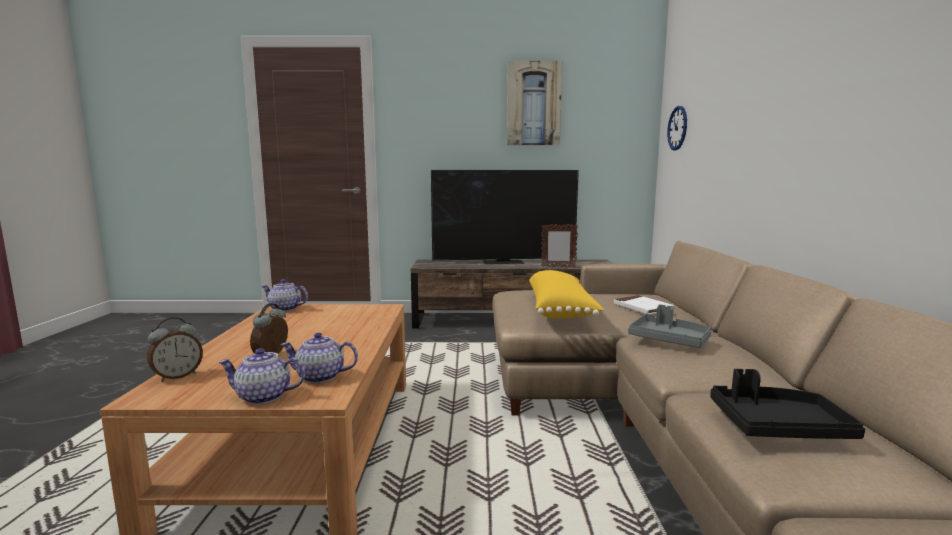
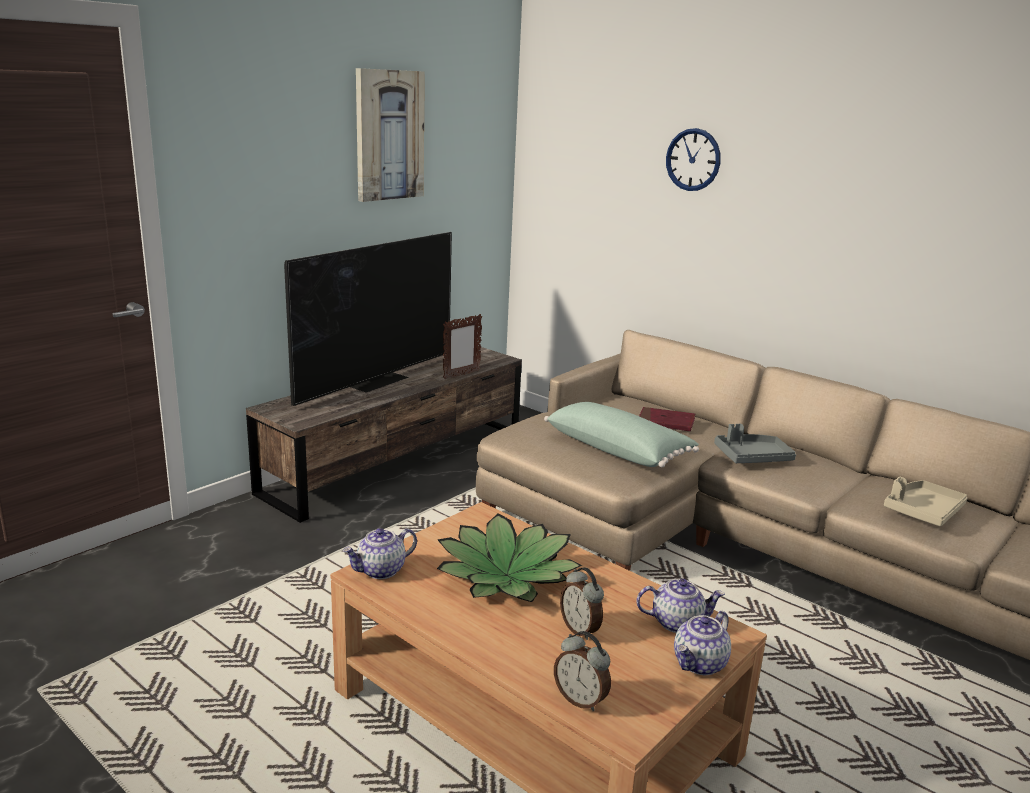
camera: 50 degrees left, 10 degrees up
(177, 376) = (581, 699): alarm clock -> alarm clock turned 135 degrees clockwise
(319, 327) = (506, 575): none -> potted plant
(319, 377) = (677, 622): teapot -> teapot turned 135 degrees counterclockwise
(560, 310) = (618, 449): yellow pillow -> green pillow
(642, 308) = (665, 422): white book -> red book
(677, 128) = (564, 177): wall clock -> wall clock (693, 160)
(777, 426) = (923, 511): black tray -> beige tray

